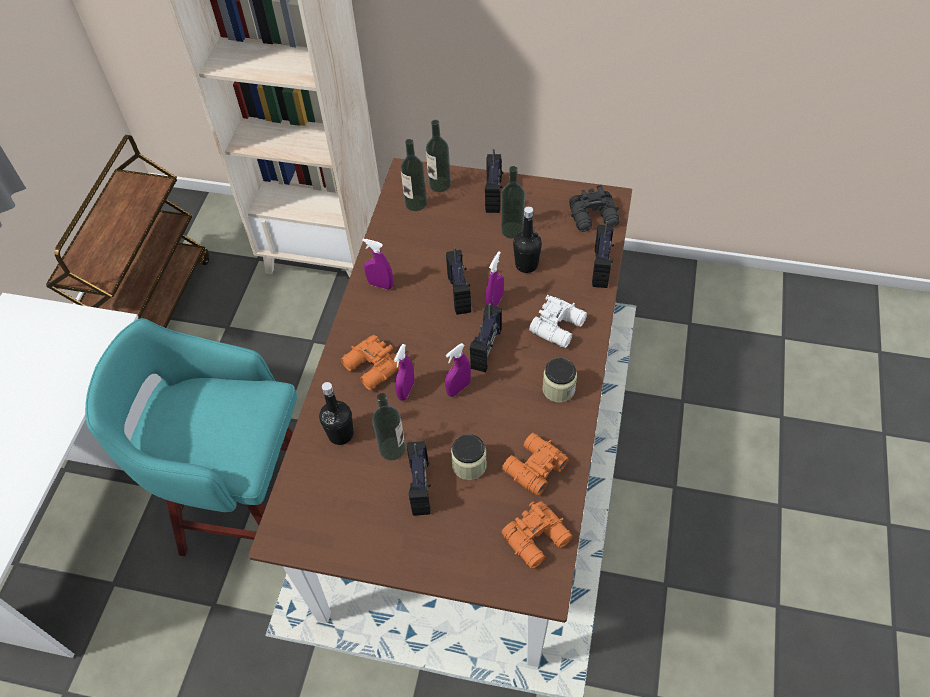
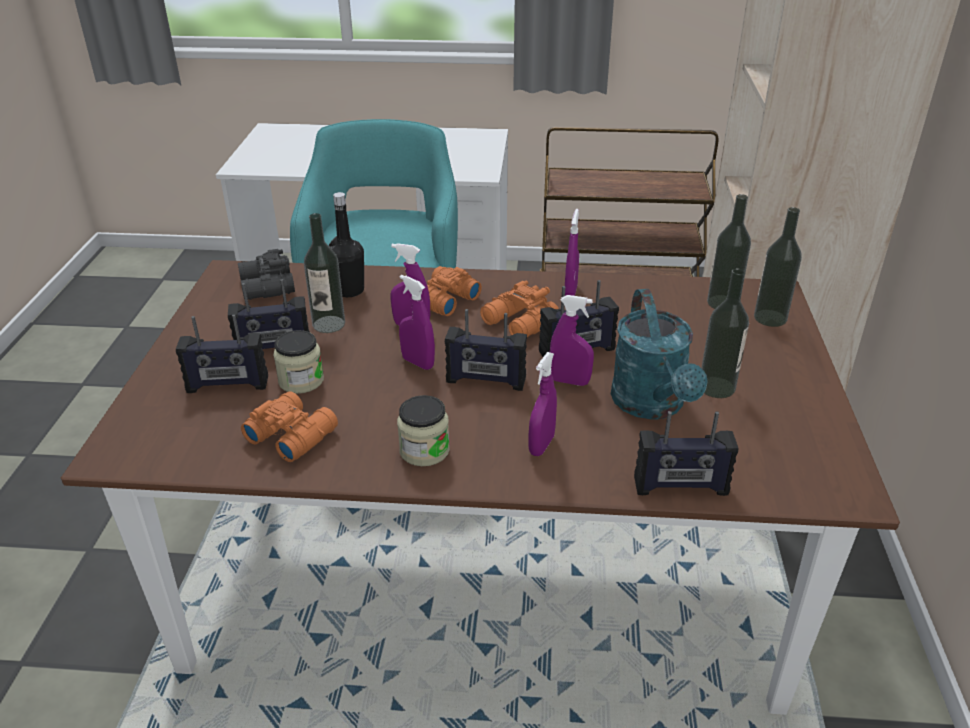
camera: 80 degrees right, 20 degrees down
(494, 195) = (779, 366): radio -> radio (227, 385)
(526, 265) = (652, 405): black bottle -> turquoise watering can
(538, 539) = (182, 445): orange binoculars -> orange binoculars (519, 324)
(559, 326) = (541, 445): white binoculars -> purple spray bottle
(594, 217) = (794, 474): black binoculars -> black binoculars (266, 287)

